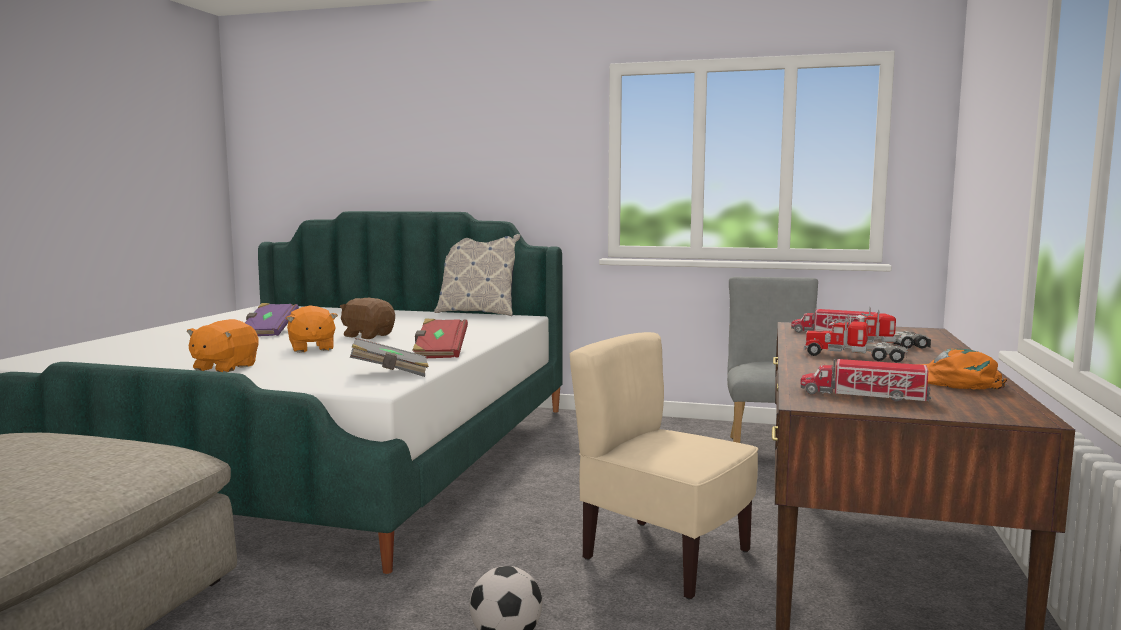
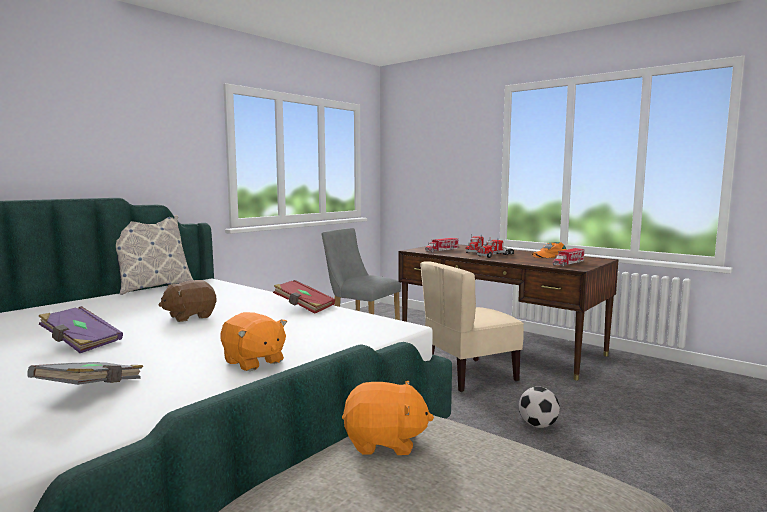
camera: 65 degrees left, 0 degrees up
(311, 348) = (213, 333): orange plush toy -> orange plush toy (385, 442)
(390, 373) = (358, 321): grey book -> grey book (92, 390)

